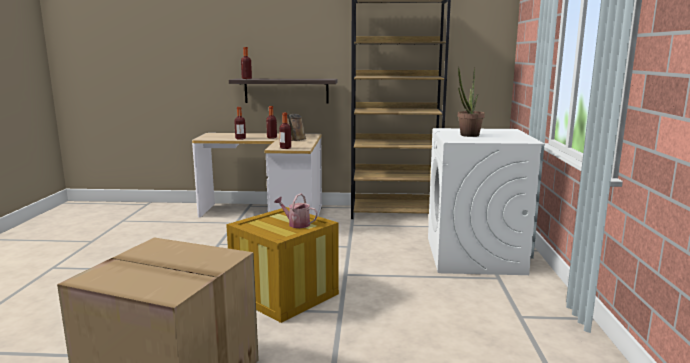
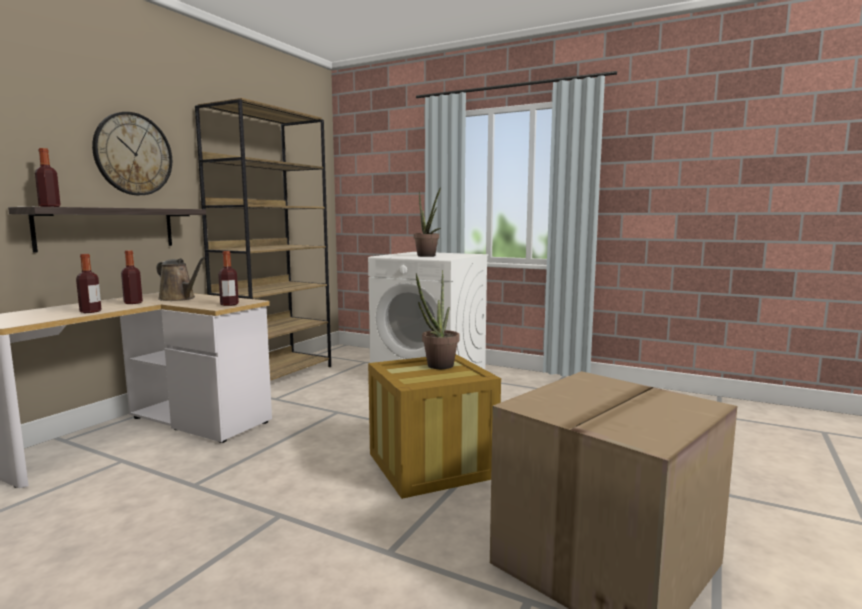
camera: 65 degrees left, 5 degrees down
(296, 224) = (437, 367): watering can -> potted plant
(306, 43) = (133, 154): none -> wall clock

